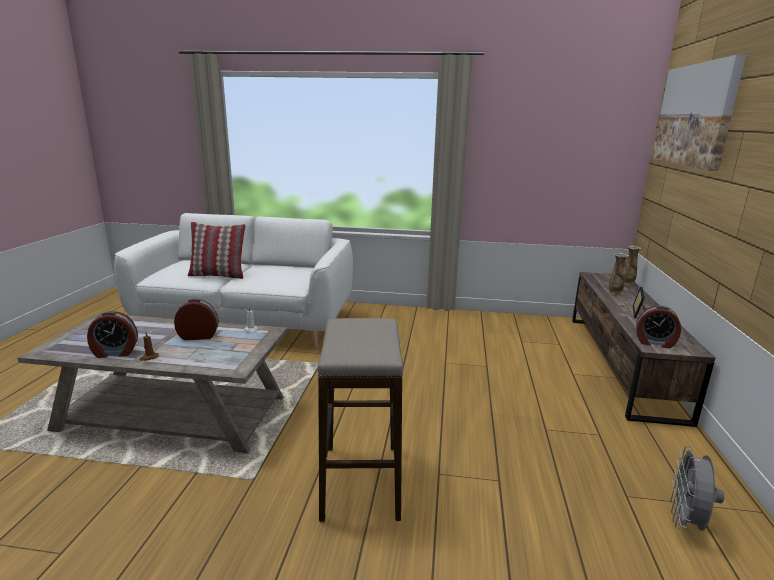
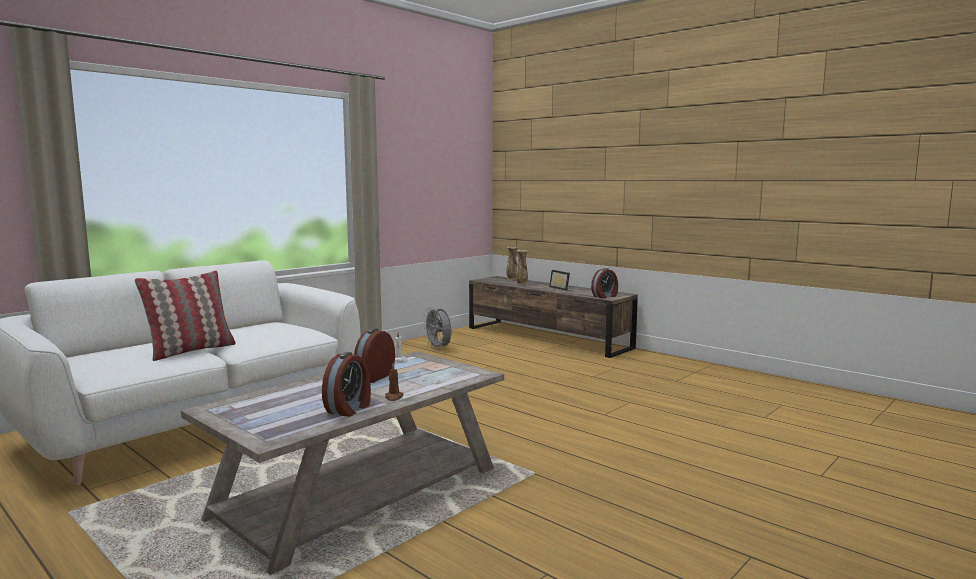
camera: 55 degrees left, 10 degrees down
(361, 481) = (584, 437): stool -> none
(686, 522) = (707, 378): grey fan -> grey fan (439, 348)
(695, 115) = (547, 139): picture -> none

